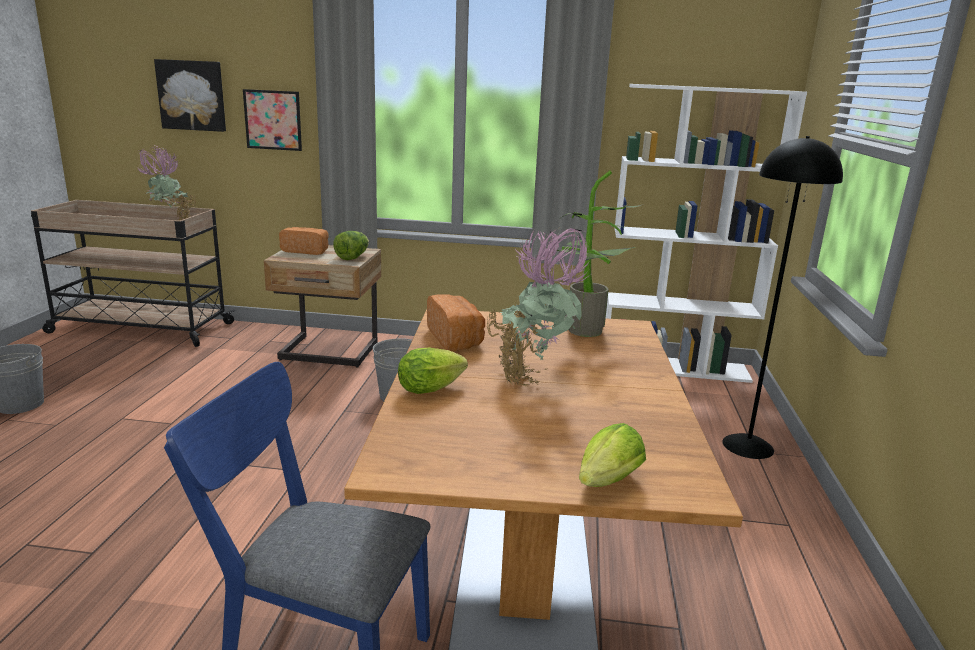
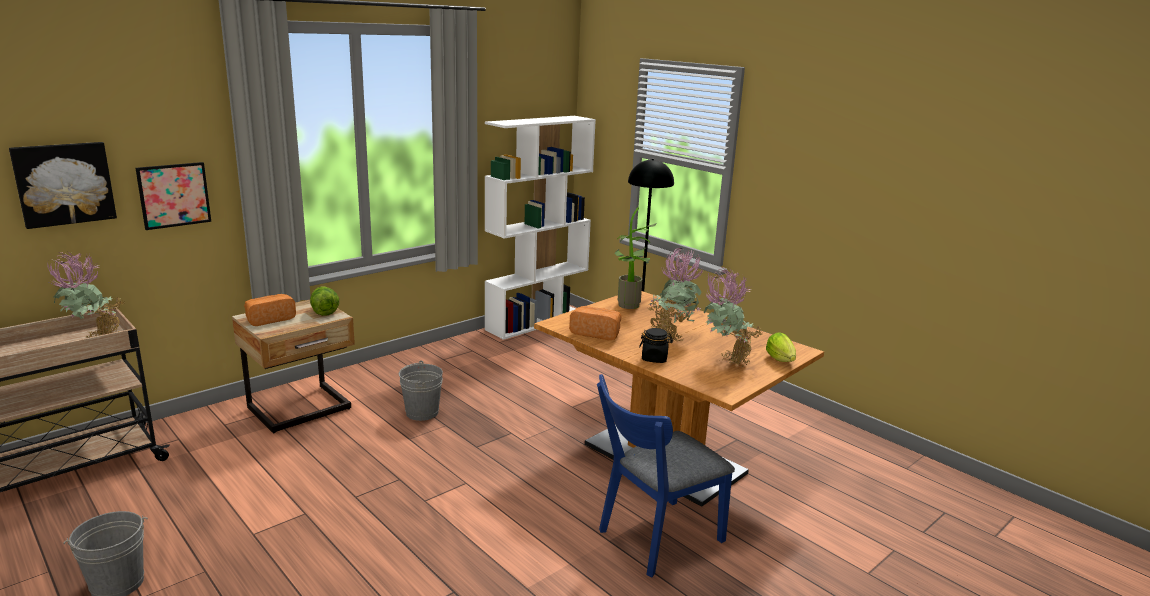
camera: 50 degrees left, 0 degrees up
(433, 389) = (654, 358): lettuce -> black jar
(512, 437) = (725, 362): none -> potted plant

